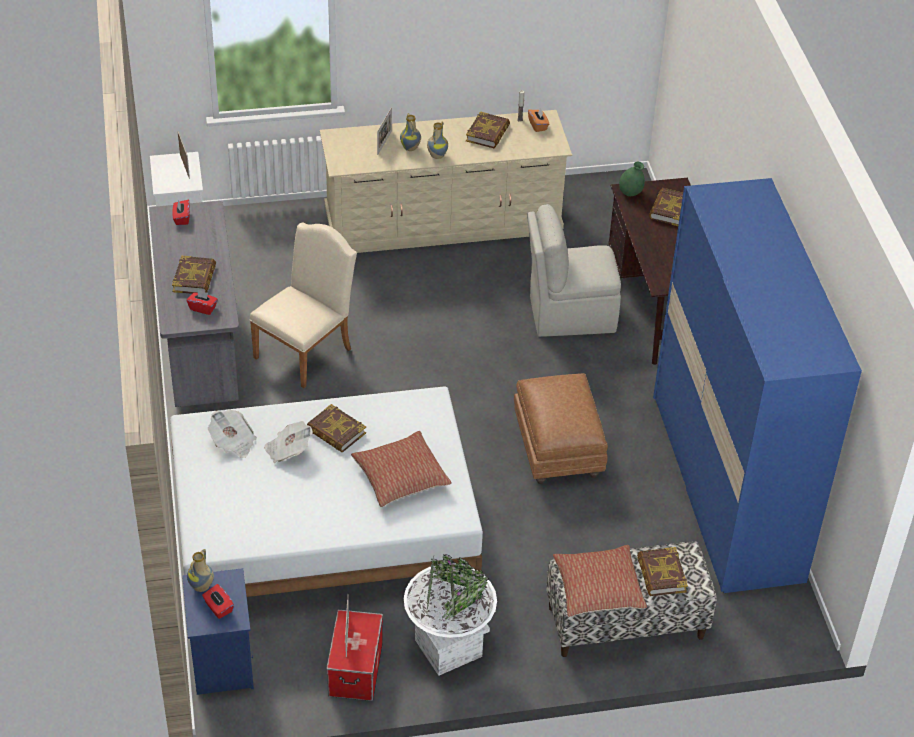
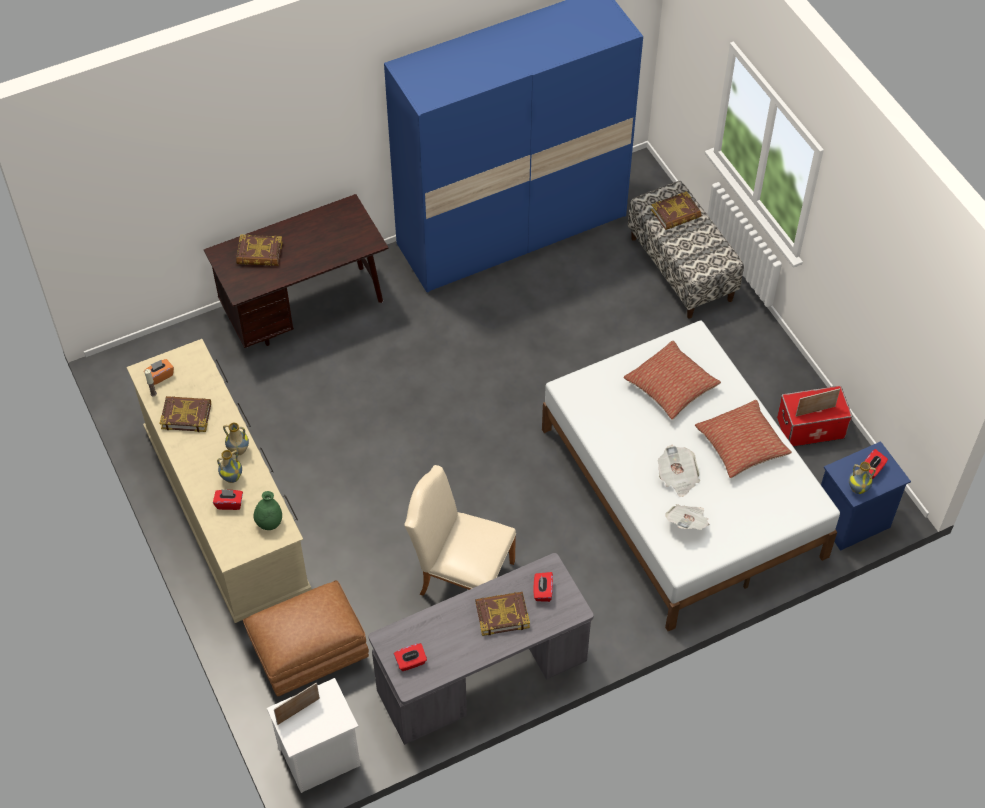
camera: 105 degrees left, 10 degrees up
(336, 432) = (640, 448): book -> none
(384, 143) = (229, 503): picture frame -> red tissue box
(448, 648) = (760, 373): white planter -> none
(557, 449) = (514, 348): brown ottoman -> brown ottoman (308, 655)
(569, 314) = (335, 375): beige chair -> none
(597, 589) = (709, 249): pillow -> pillow (741, 445)
(630, 193) = (242, 287): green vase -> green vase (269, 523)

